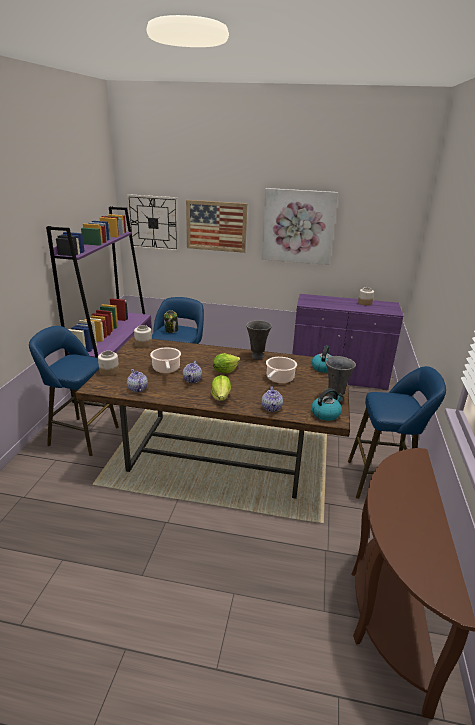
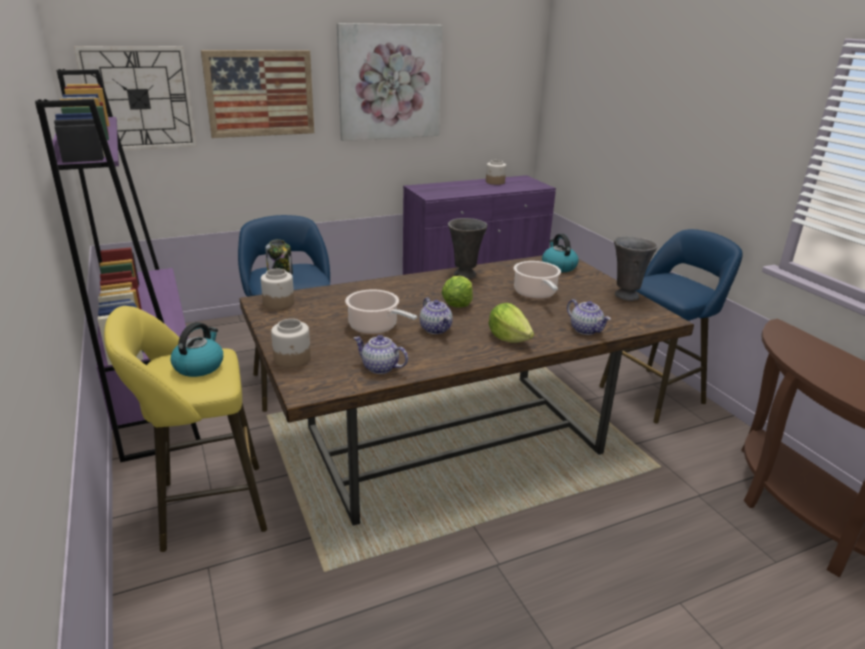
camera: 35 degrees left, 0 degrees up
(80, 435) = (205, 507): blue stool -> yellow stool
(326, 413) = (646, 316): kettle -> kettle (199, 366)

